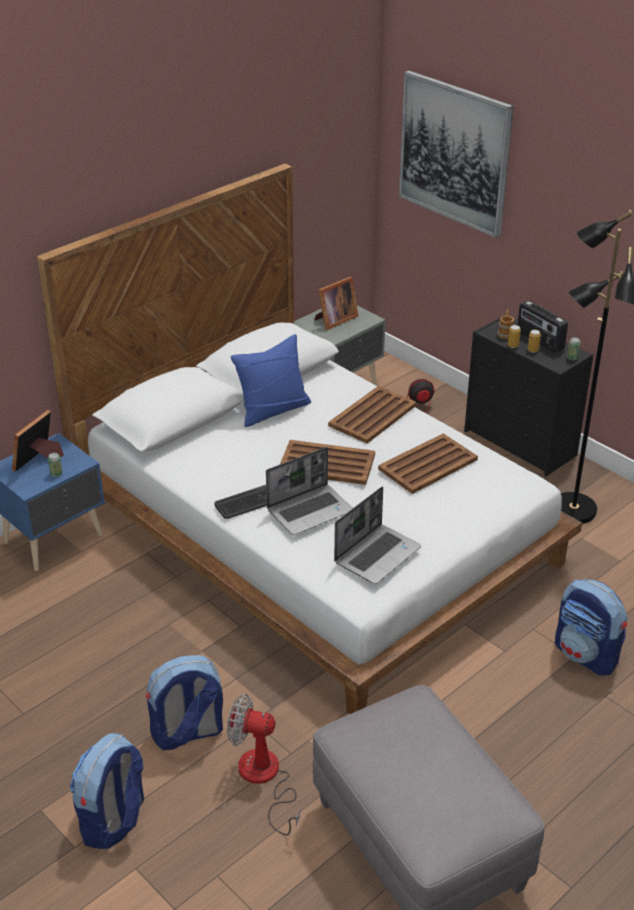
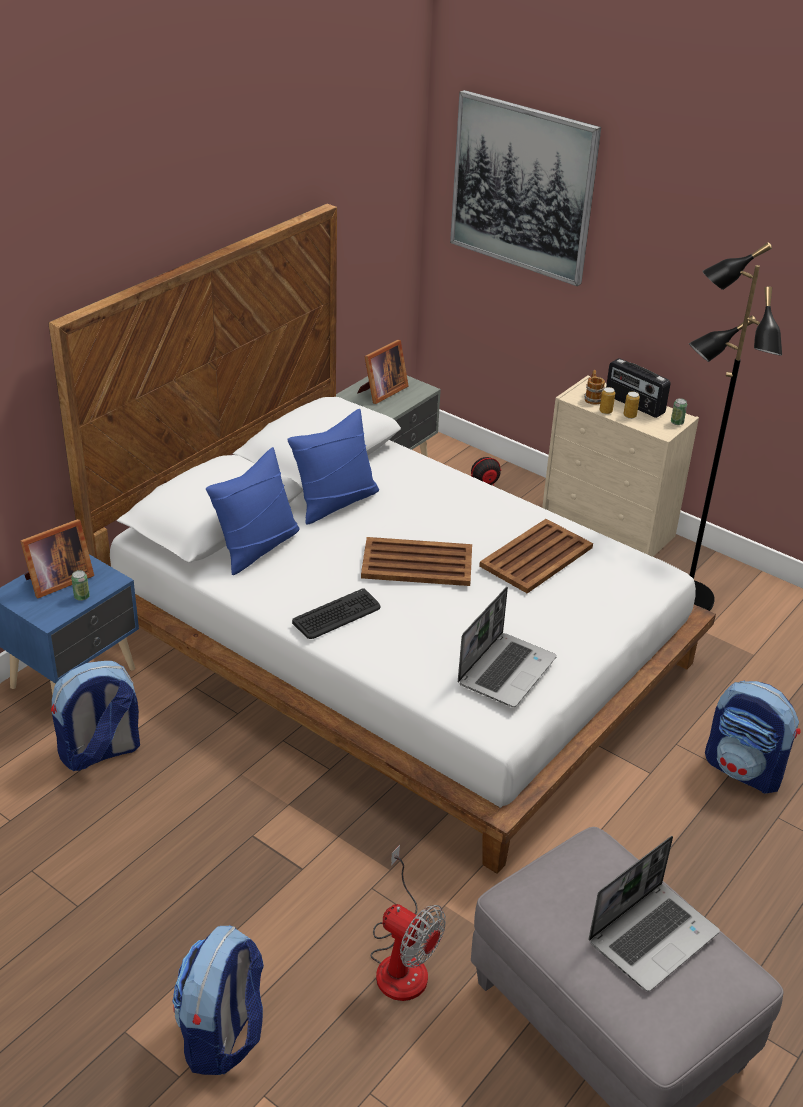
camera: 10 degrees left, 0 degrees up
(39, 460) = (56, 581): picture frame -> picture frame turned 150 degrees counterclockwise
(187, 733) = (293, 911): backpack -> backpack (100, 752)
(201, 443) = (257, 547): none -> blue pillow
(264, 779) = (401, 960): fan -> fan turned 150 degrees counterclockwise
(310, 510) = (412, 621): laptop -> laptop (653, 936)
(372, 416) = (455, 503): brown tray -> none
(521, 443) = (609, 526): black dresser -> beige dresser

